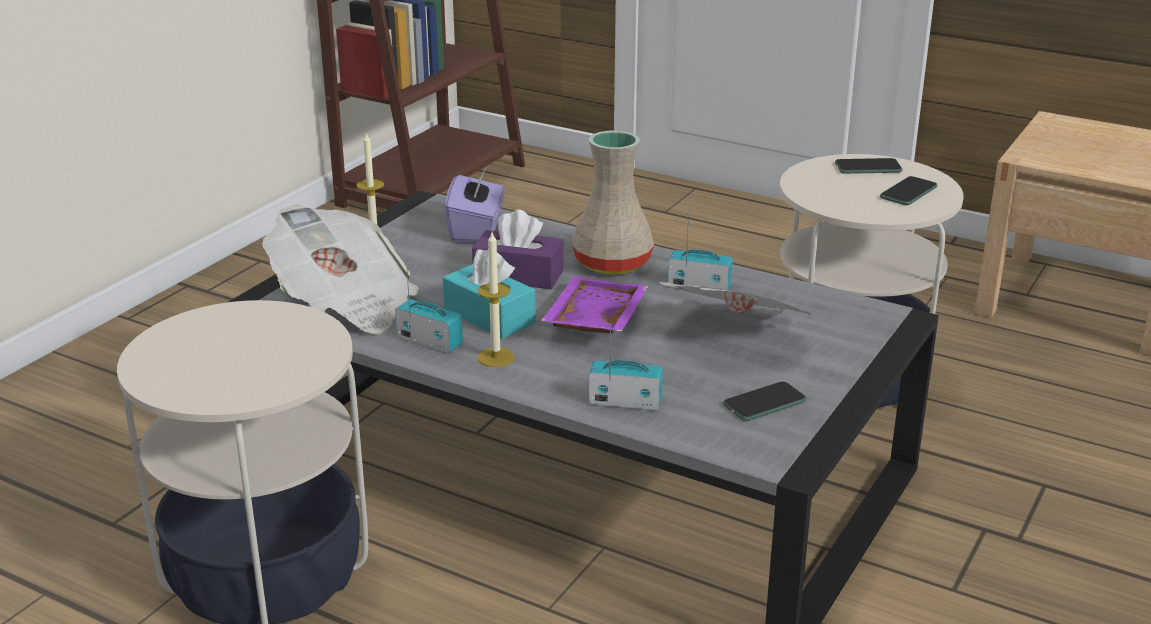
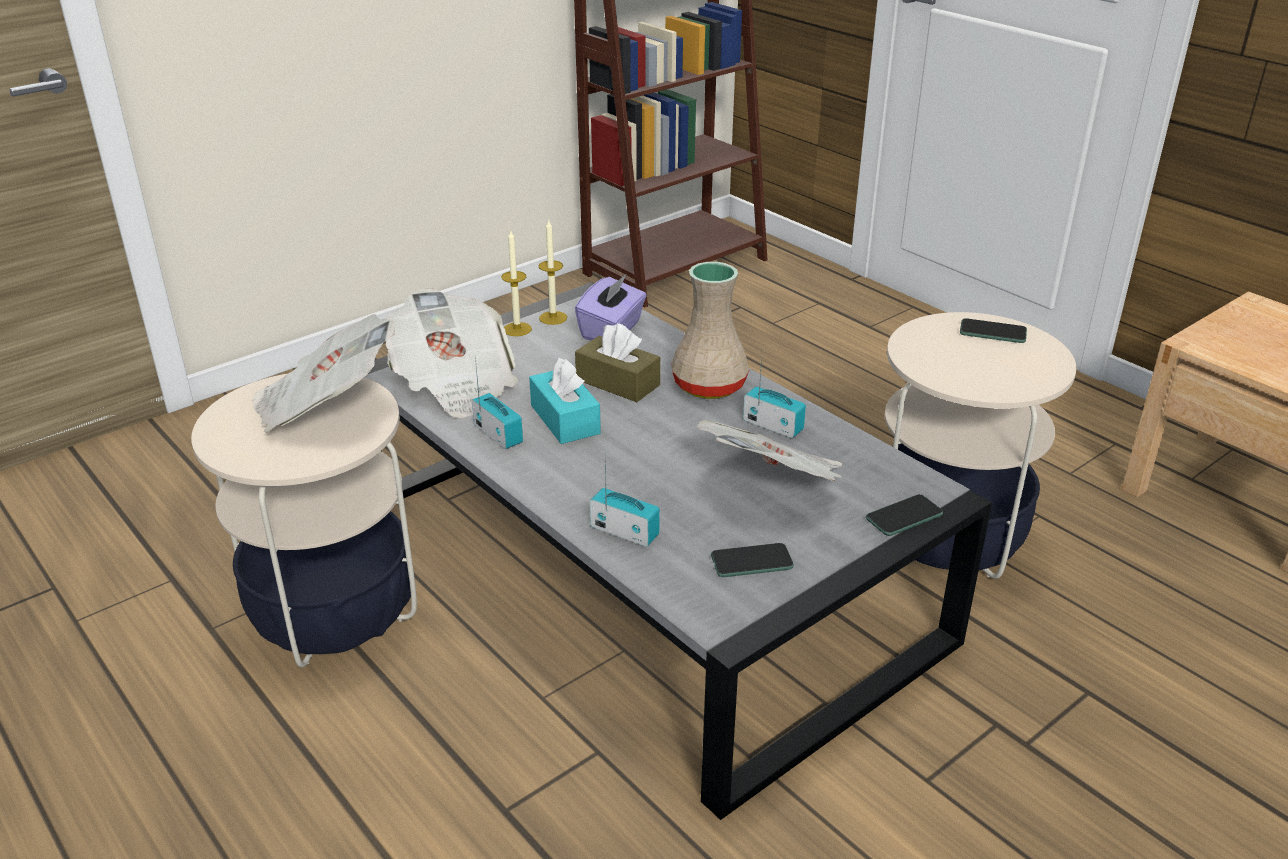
camera: 20 degrees right, 5 degrees up
(258, 334) = (325, 407): none -> newspaper
(496, 357) = (543, 462): candle -> candle (553, 318)
(518, 275) = (617, 382): purple tissue box -> brown tissue box
(593, 320) = (652, 441): purple tray -> none
(908, 192) = (1015, 367): phone -> phone (904, 516)

